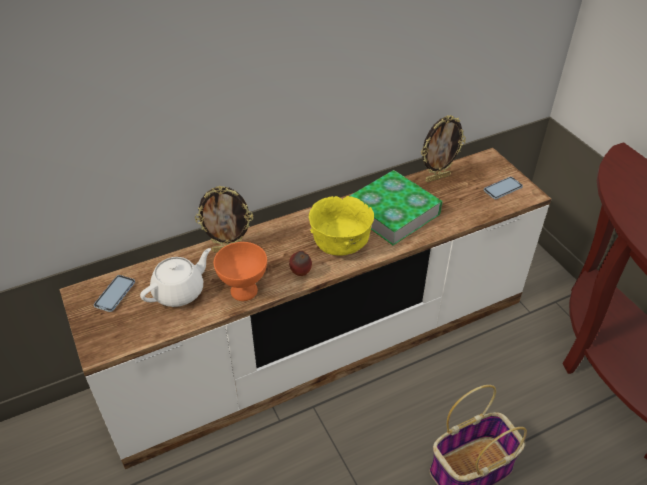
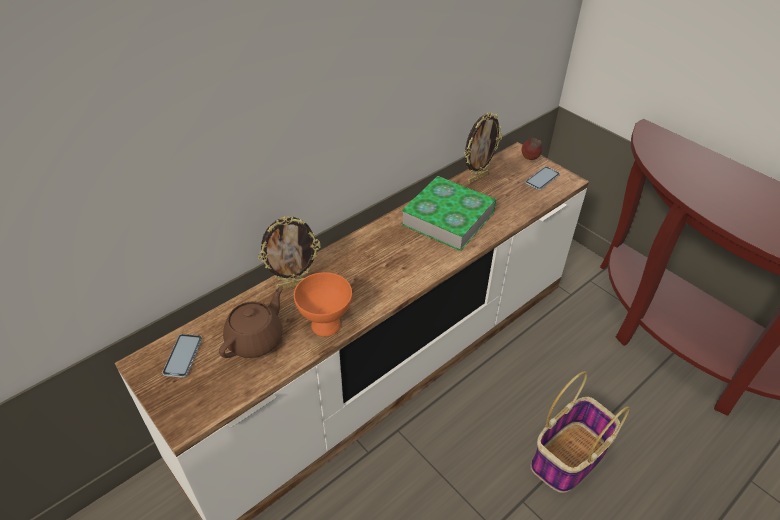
camera: 15 degrees left, 0 degrees up
(180, 292) = (256, 339): white teapot -> brown teapot
(301, 273) = (379, 296): apple -> apple (530, 159)
(340, 246) = (408, 260): yellow bowl -> none

